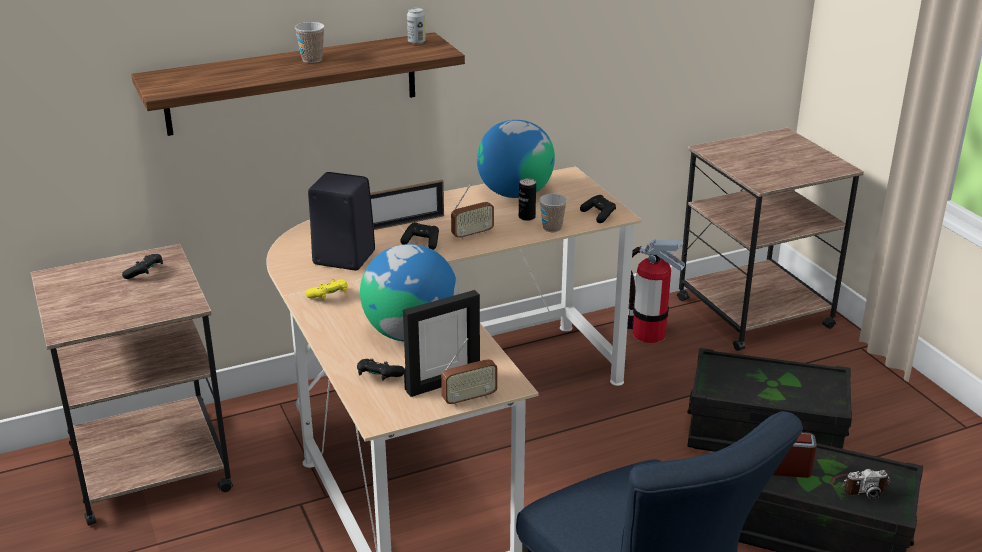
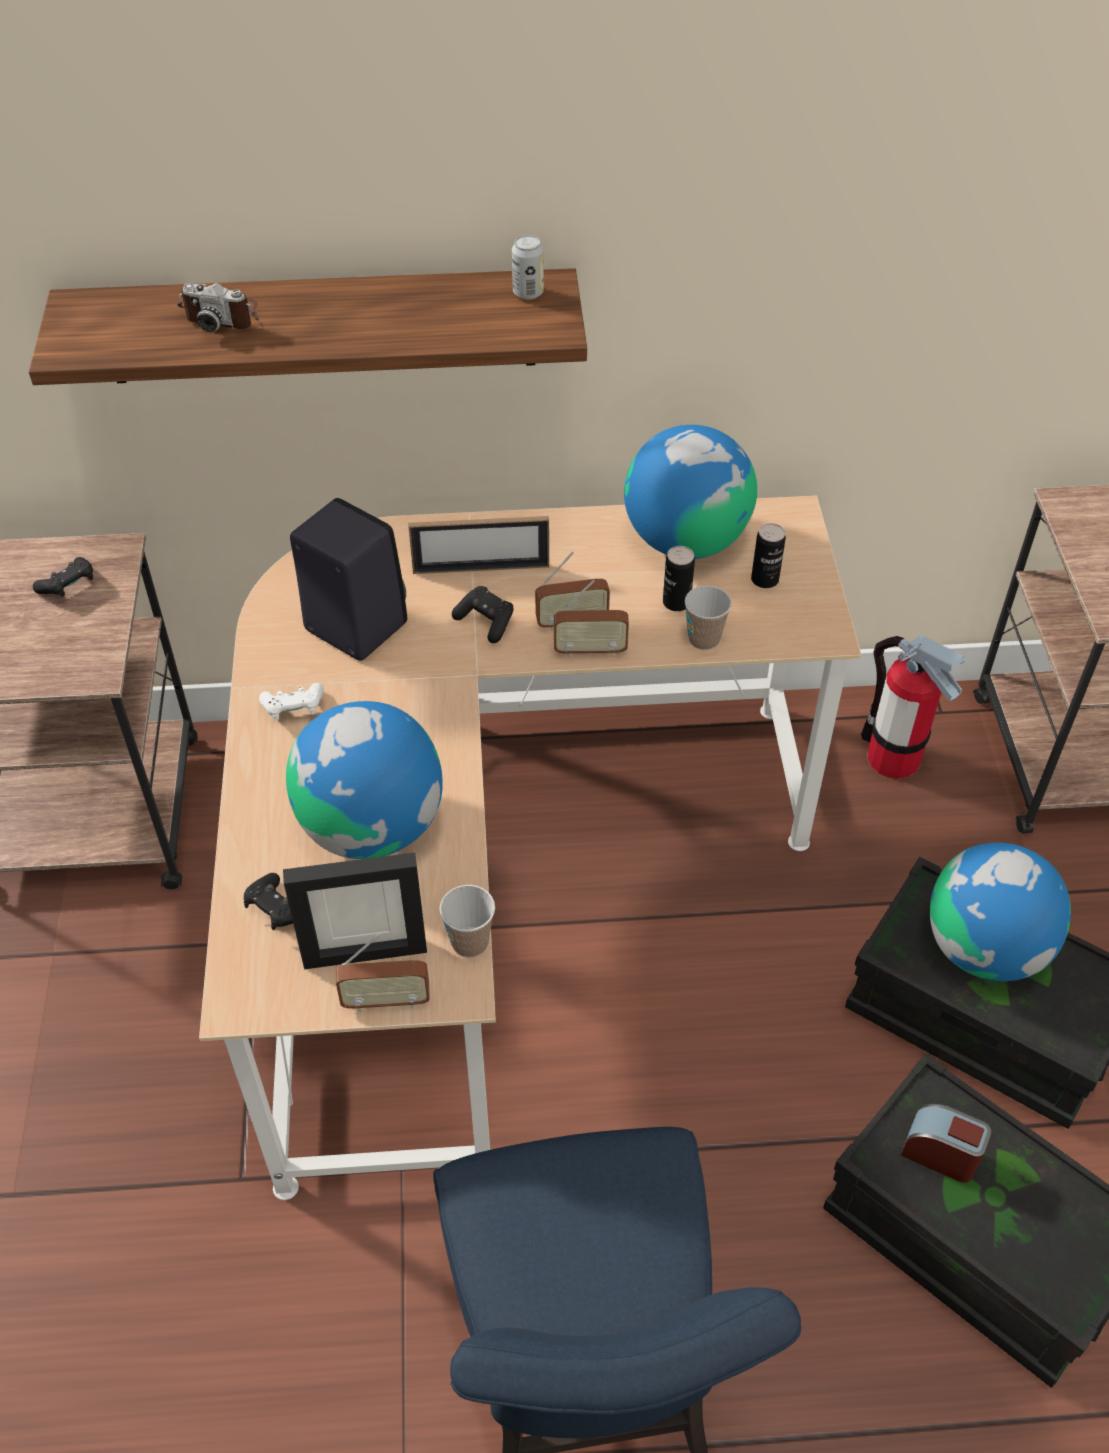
camera: 20 degrees right, 20 degrees up
(312, 59) = (334, 309): cup -> cup (470, 942)
(329, 297) = (294, 710): yellow game controller -> white game controller
(491, 243) = (590, 650): none -> radio
(569, 201) = (764, 579): none -> can
(598, 215) = (795, 626): black game controller -> none
(757, 378) = (984, 947): none -> globe
(859, 486) = (1037, 1229): camera -> camera (222, 315)

